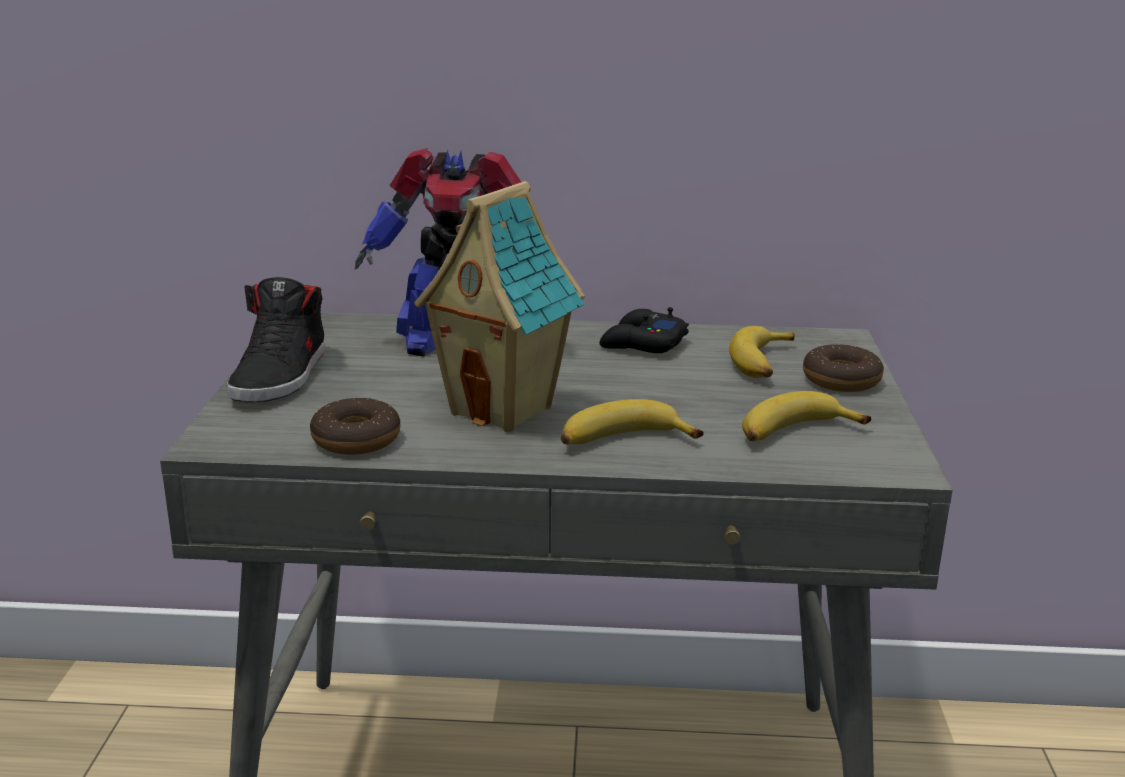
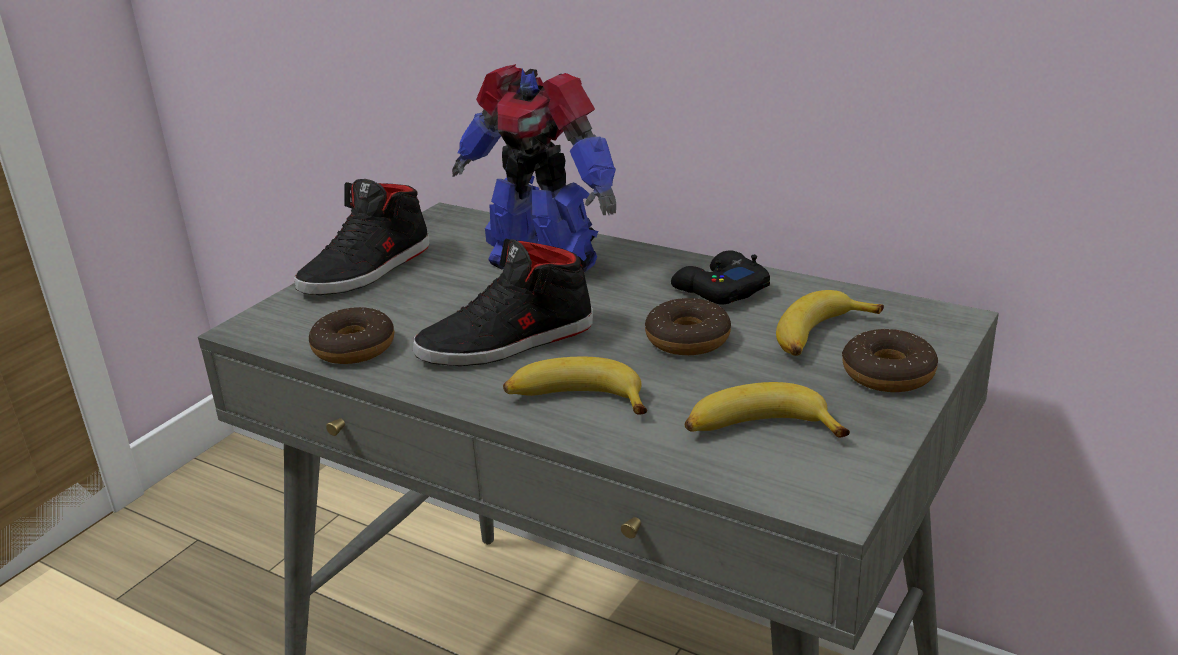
camera: 30 degrees right, 5 degrees up
(504, 410) = (507, 342): toy house -> black shoe
(661, 382) = (687, 339): none -> donut

